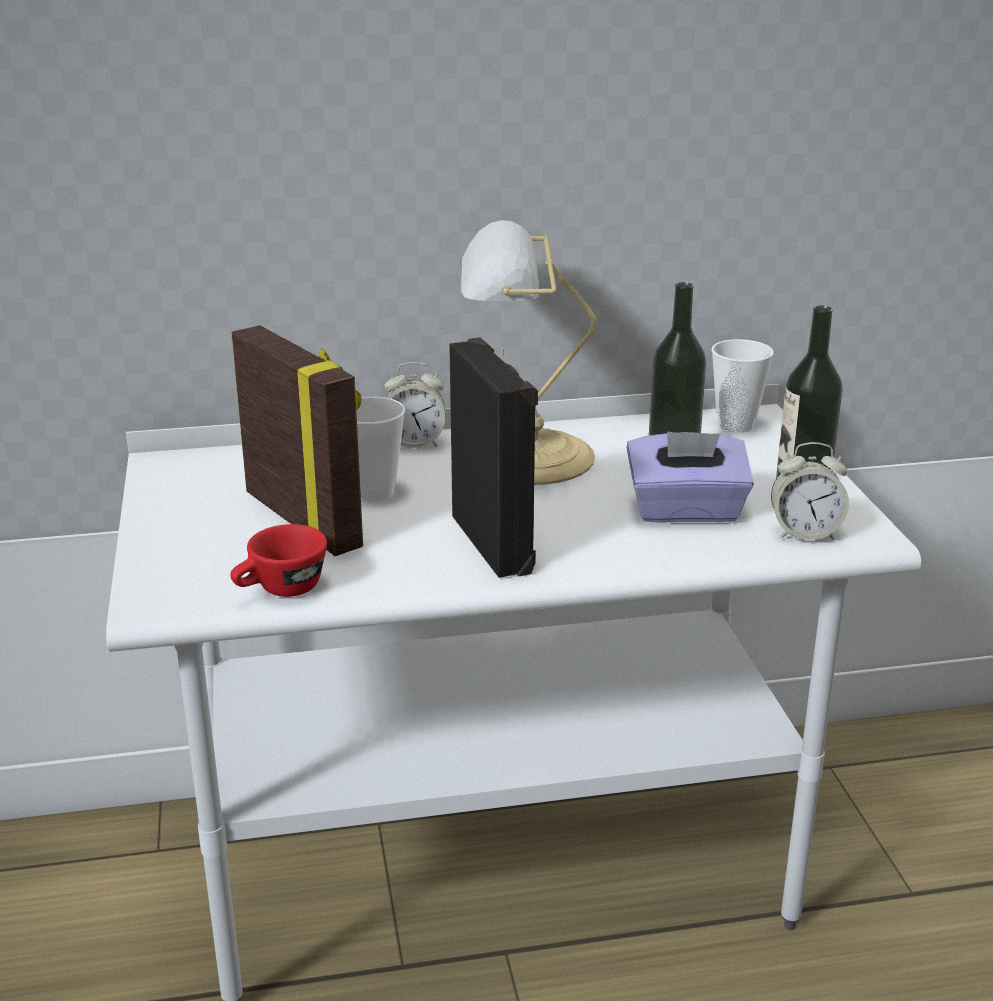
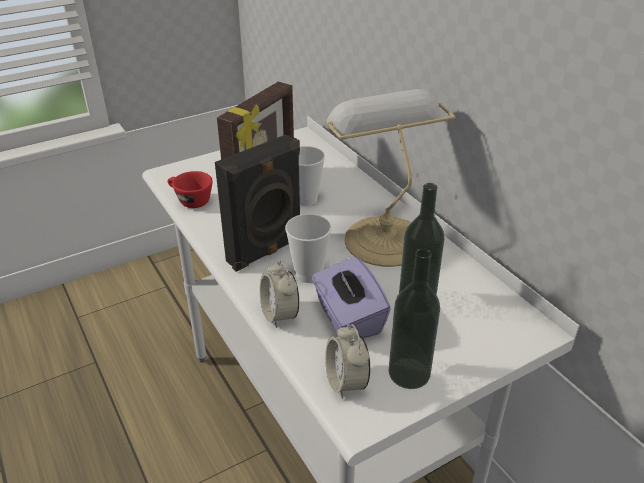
camera: 70 degrees right, 10 degrees up
(414, 443) = (374, 197): alarm clock -> alarm clock (280, 315)
(735, 425) = (508, 321): cup -> cup (309, 274)

